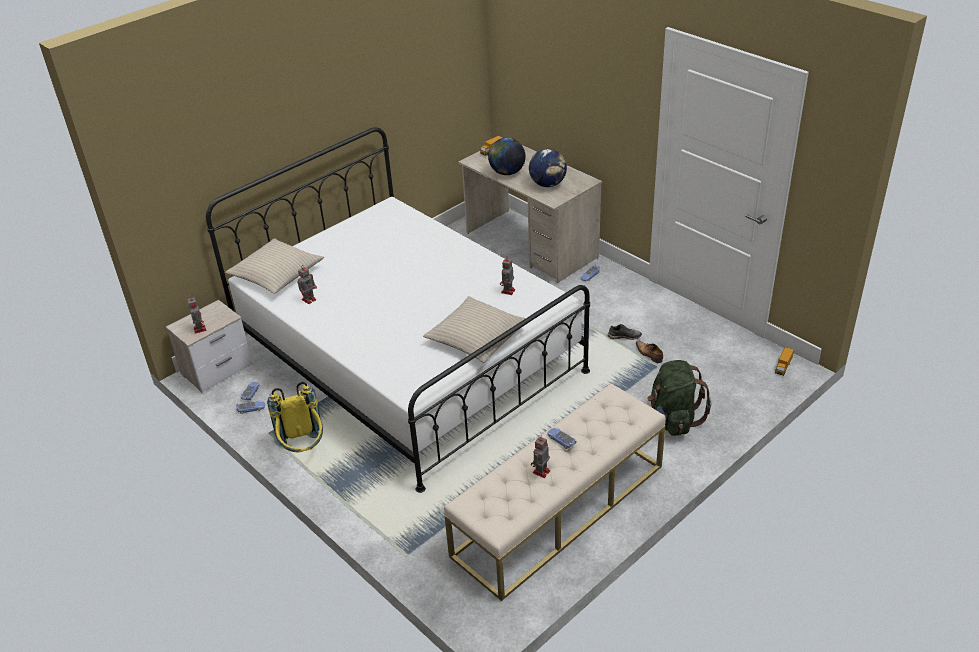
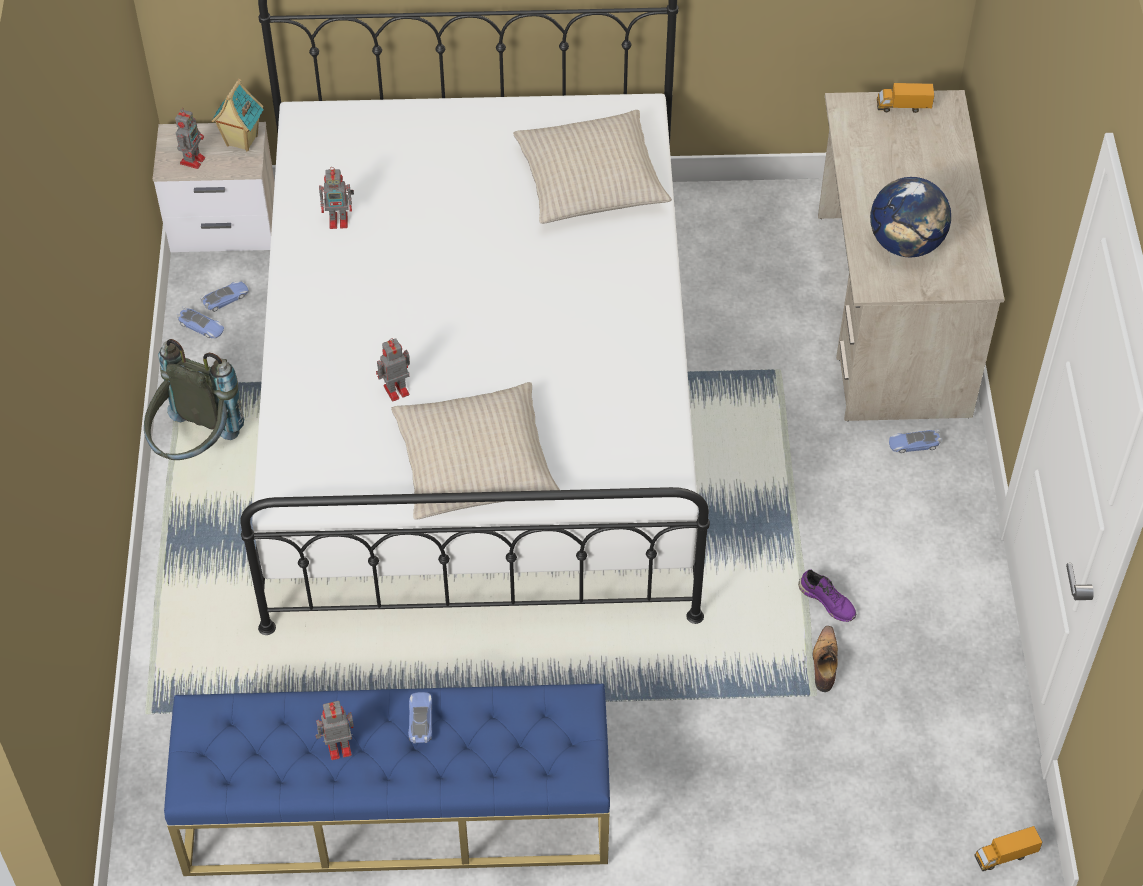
camera: 40 degrees right, 15 degrees up
(215, 311) = (241, 141): none -> toy house
(276, 274) = (346, 139): beige pillow -> beige pillow (590, 180)
(303, 450) = (195, 447): yellow backpack -> grey backpack
(507, 172) = (872, 171): globe -> none
(508, 291) = (612, 412): toy robot -> toy robot (395, 390)
(559, 510) = (396, 811): beige bench -> blue bench
(624, 336) = (827, 601): grey shoe -> purple shoe
(673, 419) = (720, 803): green backpack -> none

